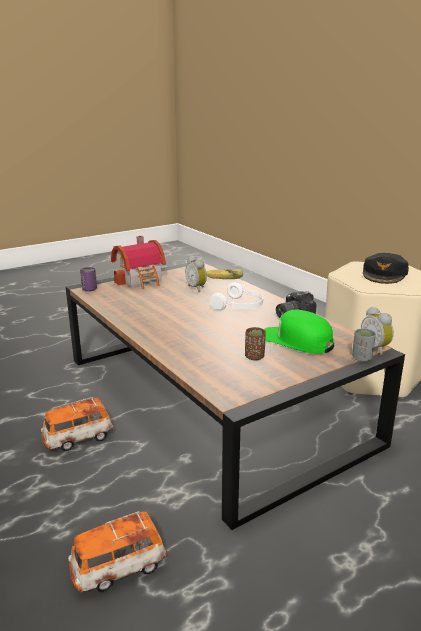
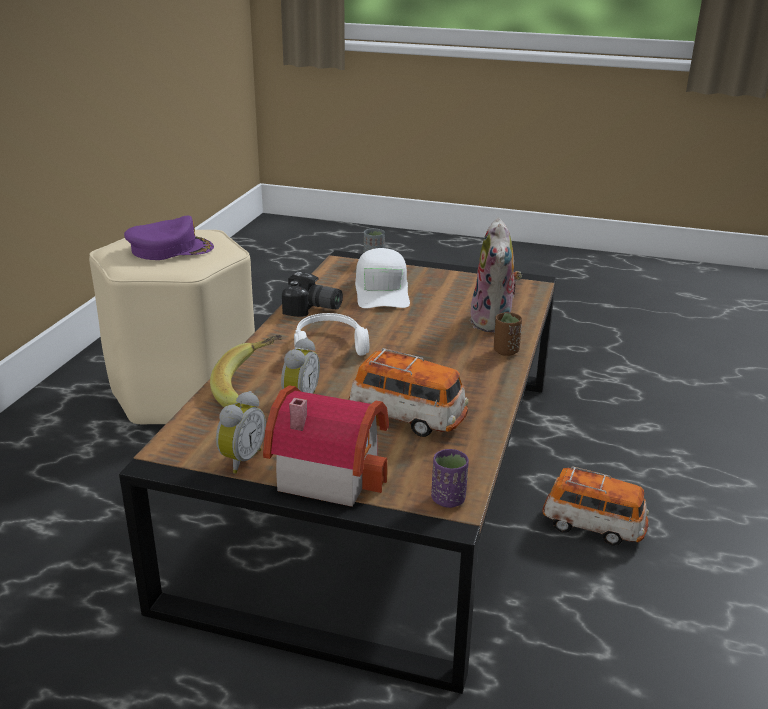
camera: 130 degrees left, 5 degrees up
(118, 568) = (650, 410): toy car -> toy car (407, 418)
(195, 354) = (493, 322): none -> plush toy
(254, 357) = (449, 297): brown cup -> brown cup (505, 351)
(295, 341) = (382, 290): green cap -> white cap
(376, 348) = (343, 259): alarm clock -> alarm clock (240, 459)
(384, 274) = (170, 249): black cap -> purple cap

